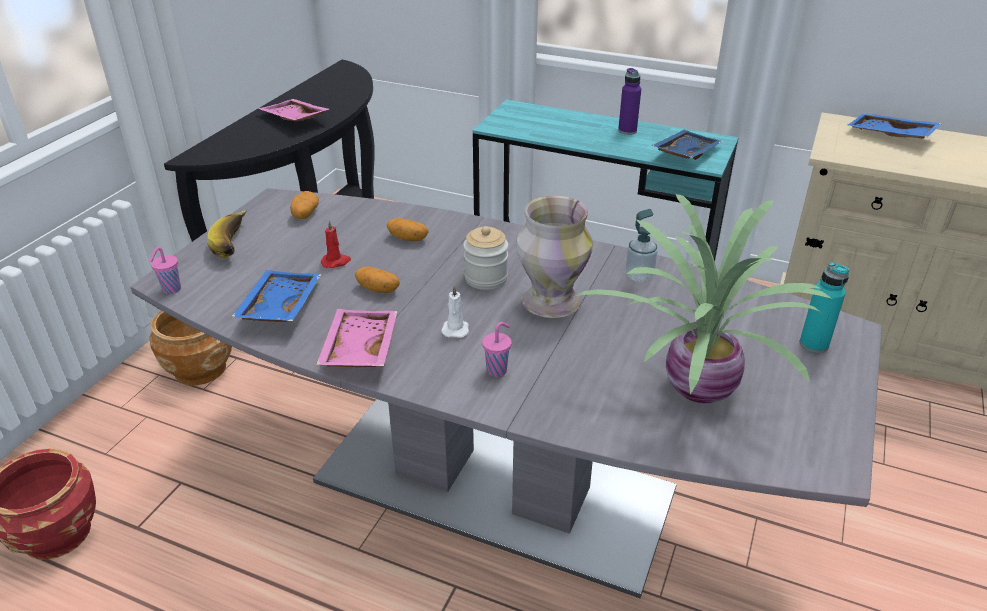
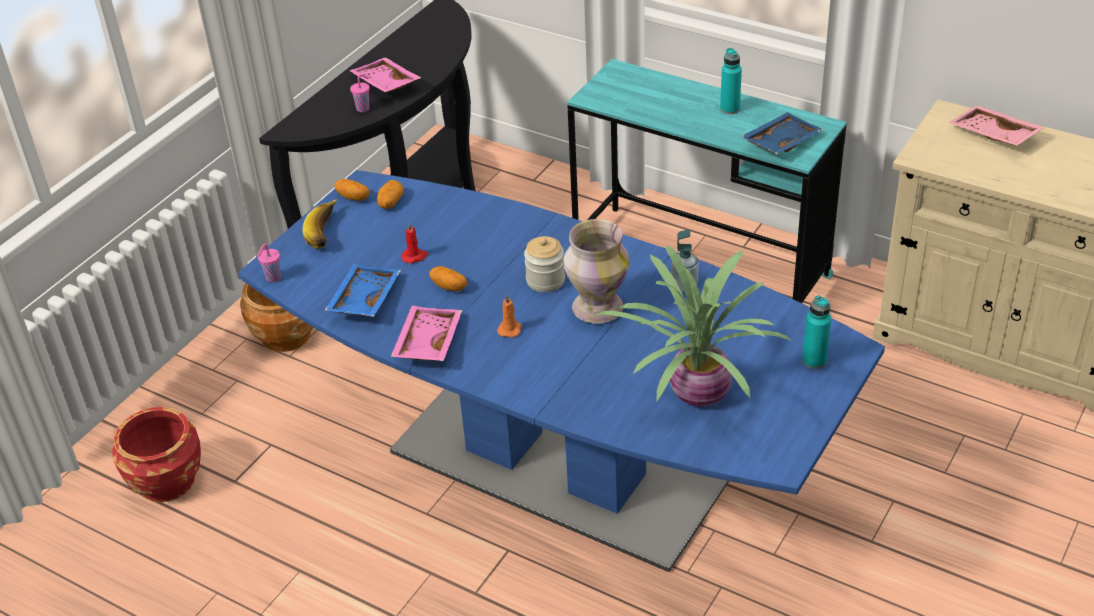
camera: 10 degrees right, 5 degrees up
(408, 238) = (482, 234): potato -> potato (353, 197)
(455, 329) = (510, 329): white candle -> orange candle
(492, 484) = (555, 466): grey dining table -> blue dining table
(497, 370) = (537, 368): pink cup -> pink cup (363, 108)
(627, 131) = (730, 109): purple bottle -> turquoise bottle
(889, 136) = (993, 136): blue tray -> pink tray

